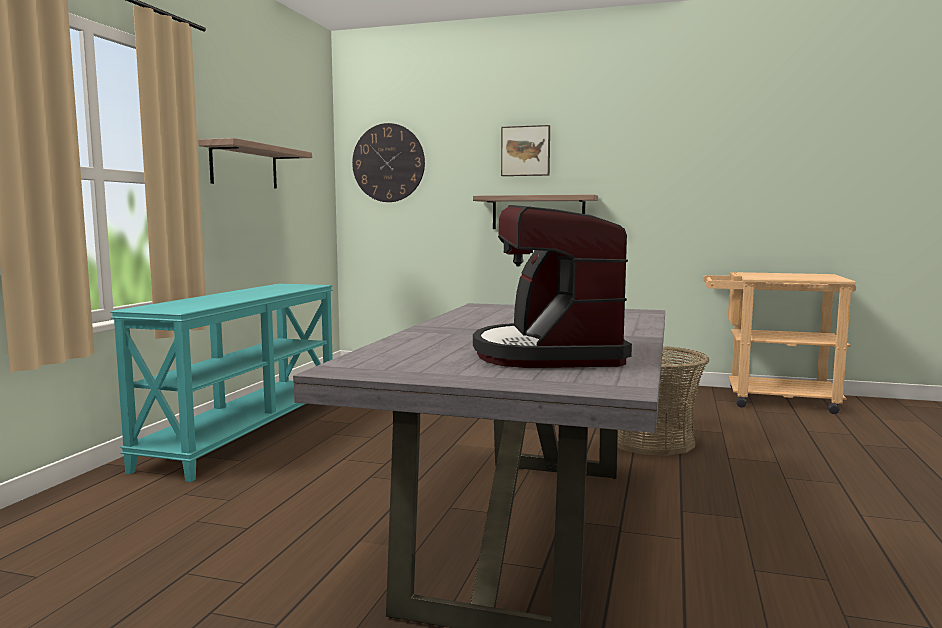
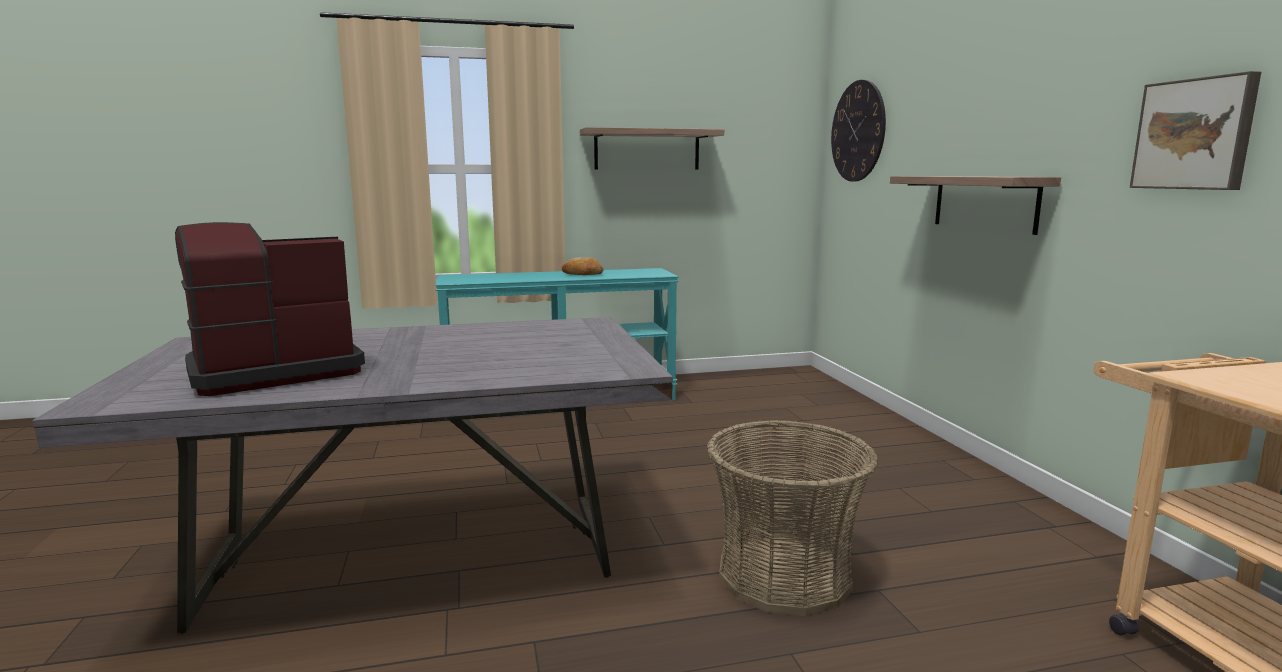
camera: 60 degrees right, 5 degrees up
(253, 292) = (582, 274): none -> bread
(526, 151) = (980, 105): picture -> picture (1195, 134)

